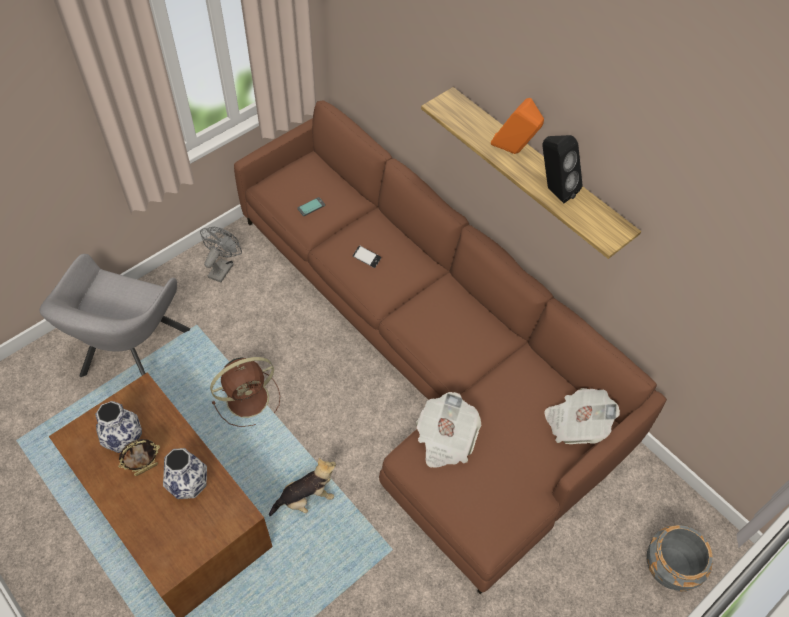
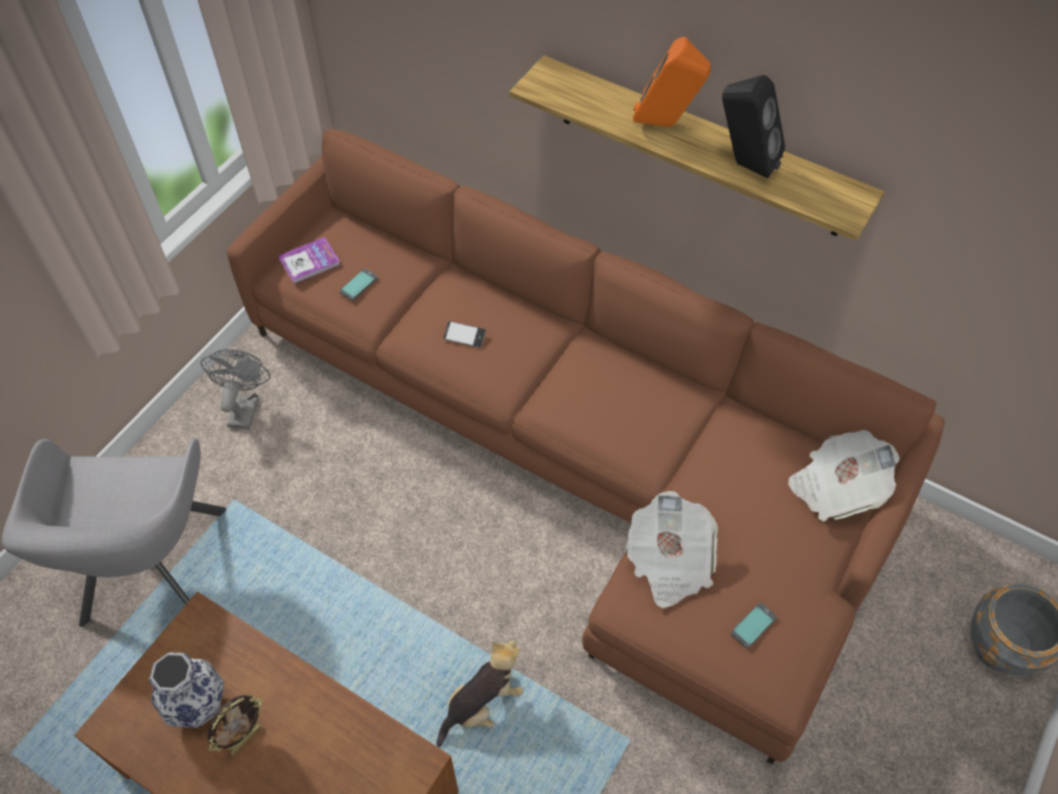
camera: 15 degrees left, 0 degrees up
(188, 486) = (321, 744): vase -> none
(249, 398) = (349, 584): brown fan -> none
(285, 184) = (309, 261): none -> book
(485, 495) = (753, 625): none -> phone

